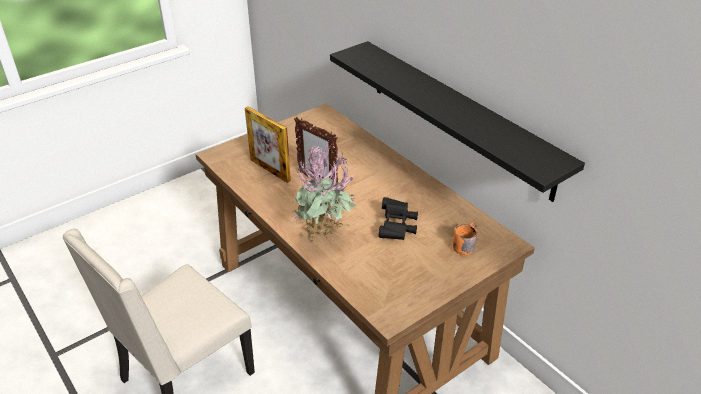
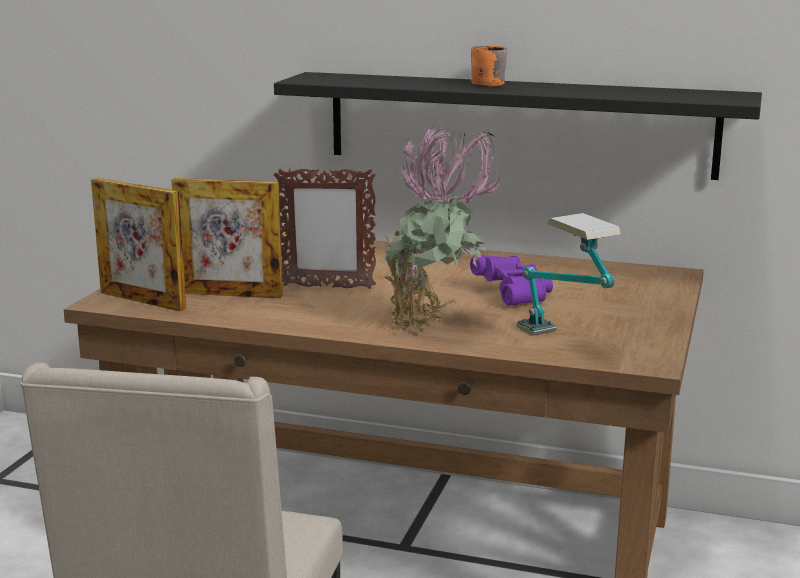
camera: 35 degrees left, 20 degrees down
(230, 160) = (142, 300): none -> picture frame
(368, 282) = (564, 344): none -> table lamp
(397, 227) = (514, 295): black binoculars -> purple binoculars
(463, 245) = (622, 287): orange mug -> orange mug (484, 83)

